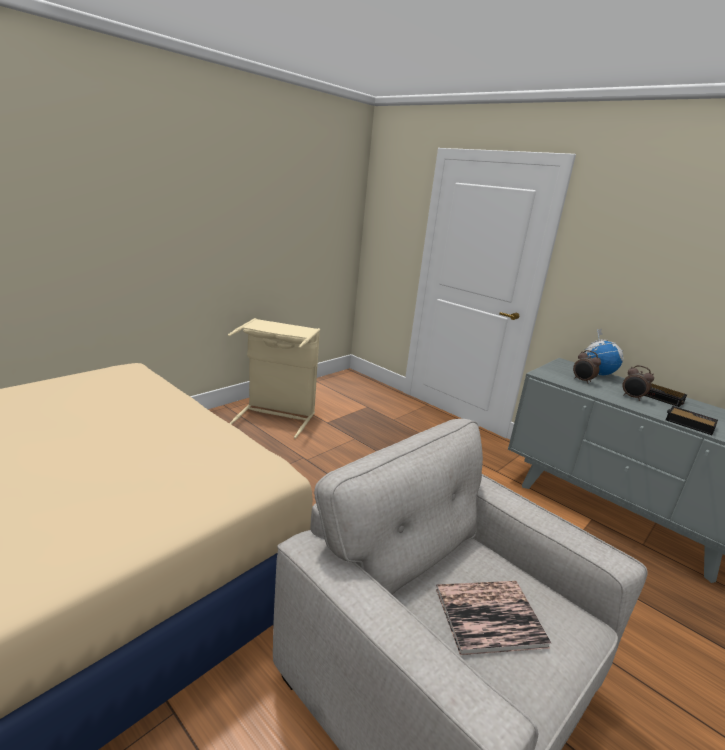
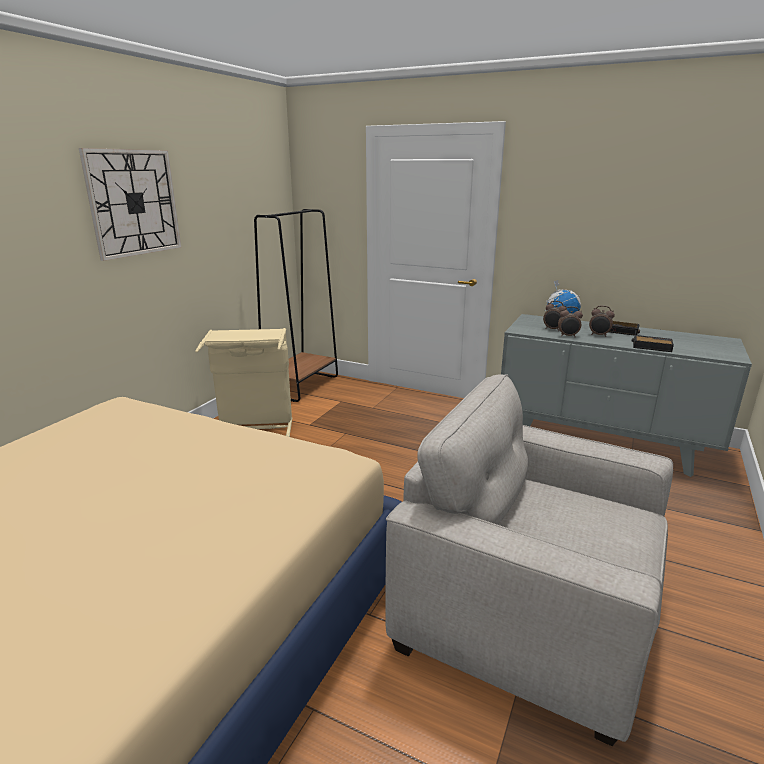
camera: 15 degrees left, 0 degrees up
(199, 195) = (134, 203): none -> wall clock
(339, 384) = (301, 386): none -> clothes rack
(489, 616) = (574, 528): book -> none
(594, 391) = (568, 336): none -> alarm clock

